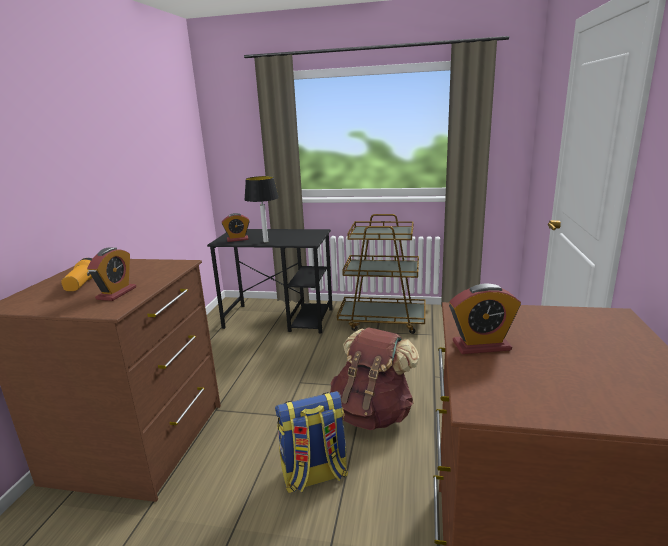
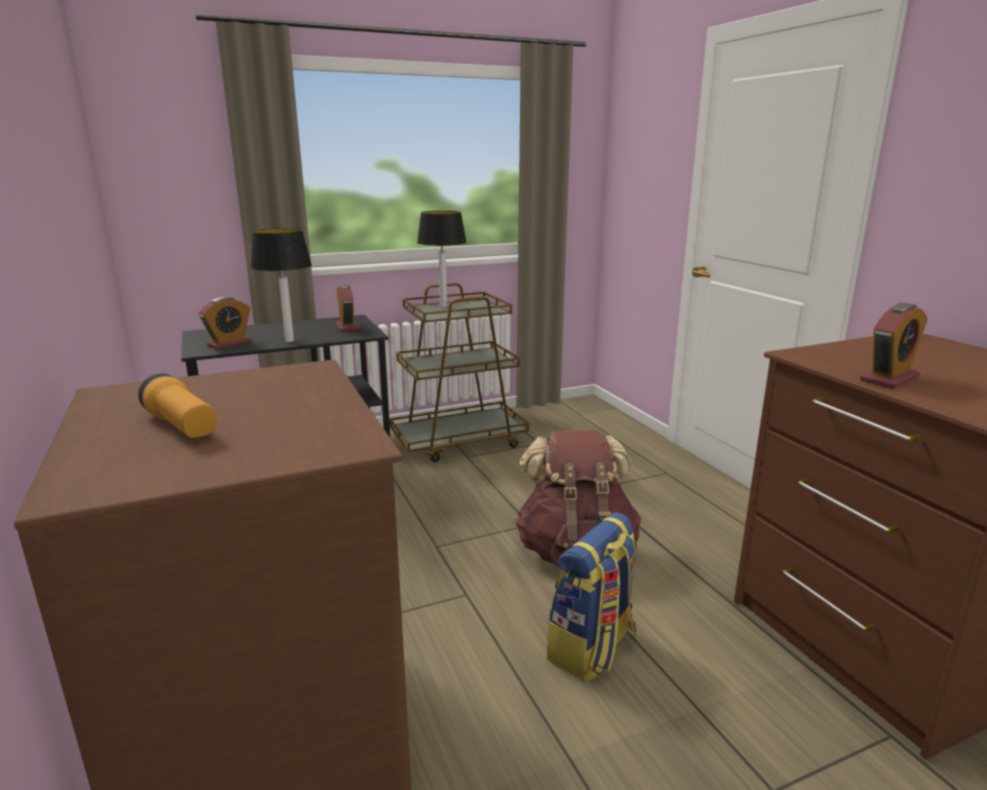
camera: 35 degrees left, 0 degrees up
(116, 293) = (299, 423): alarm clock -> alarm clock (347, 327)
(377, 229) = (444, 306): none -> table lamp

